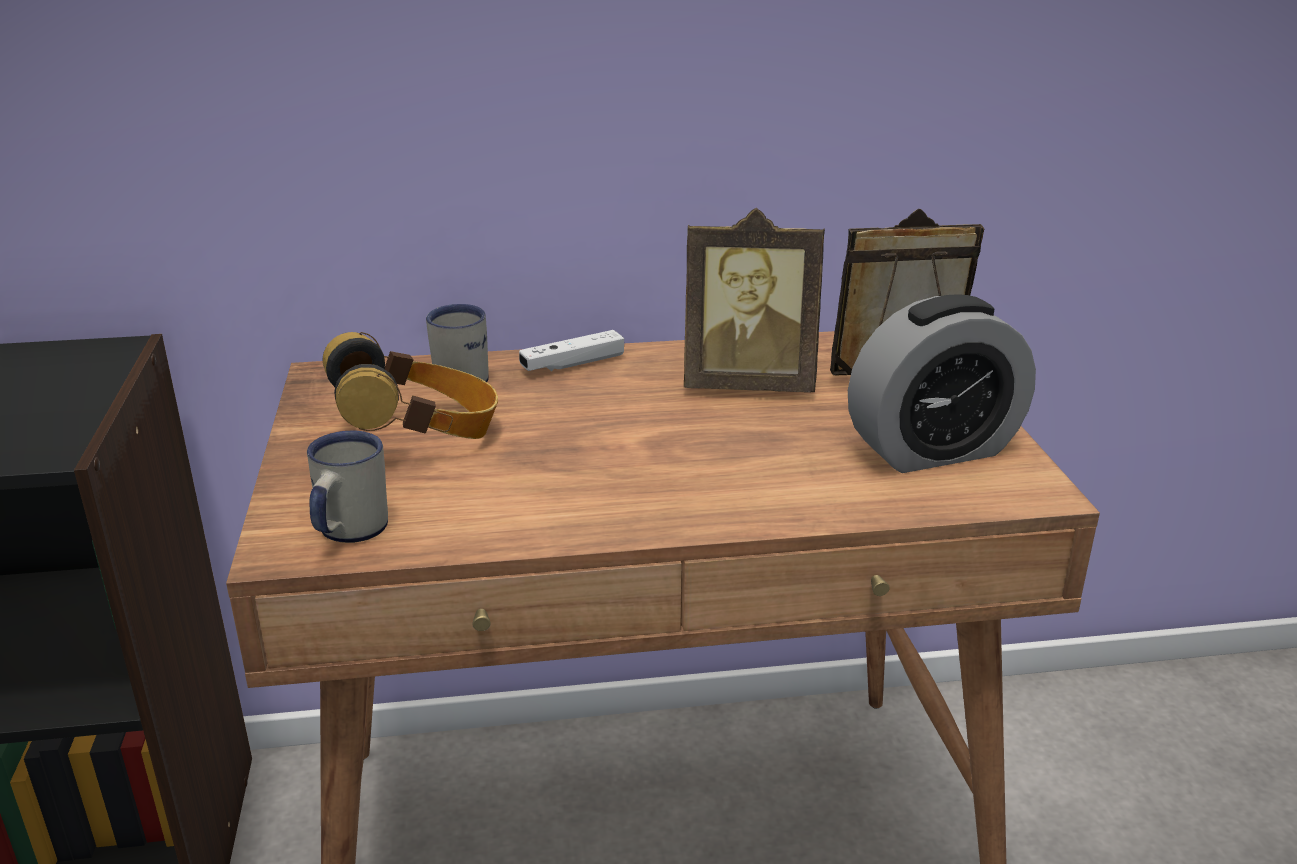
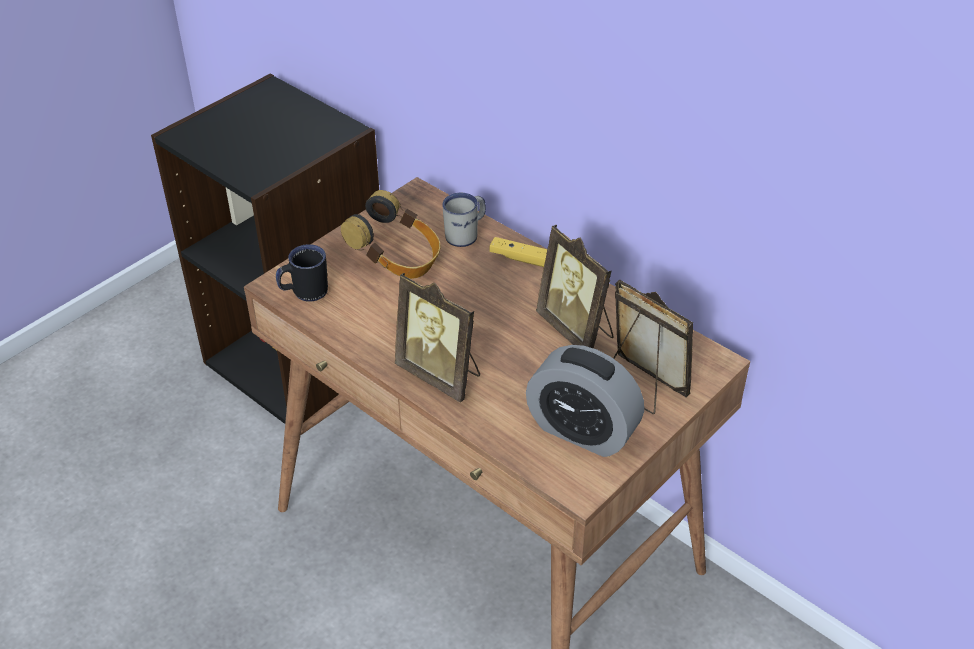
camera: 50 degrees right, 15 degrees up
(347, 533) = (304, 292): white mug -> black mug
(572, 364) = (523, 259): white game controller -> yellow game controller
(699, 498) = (441, 374): none -> picture frame

